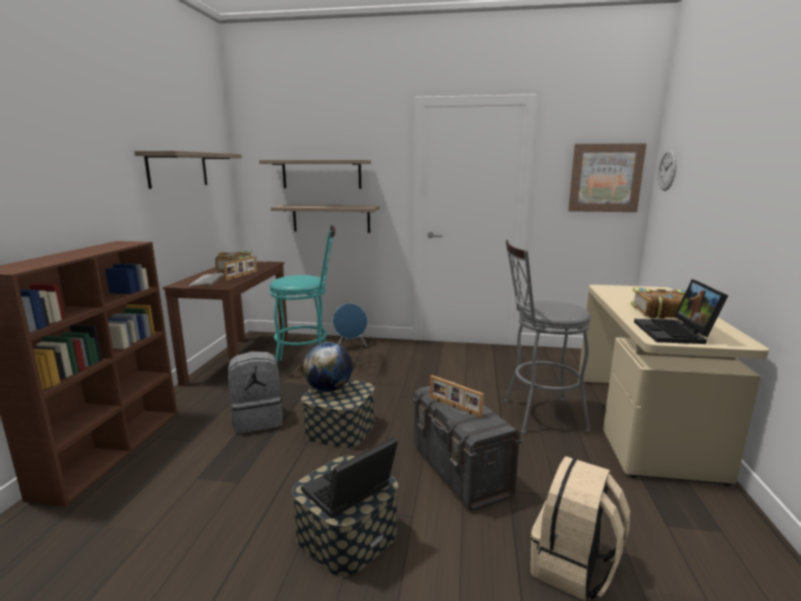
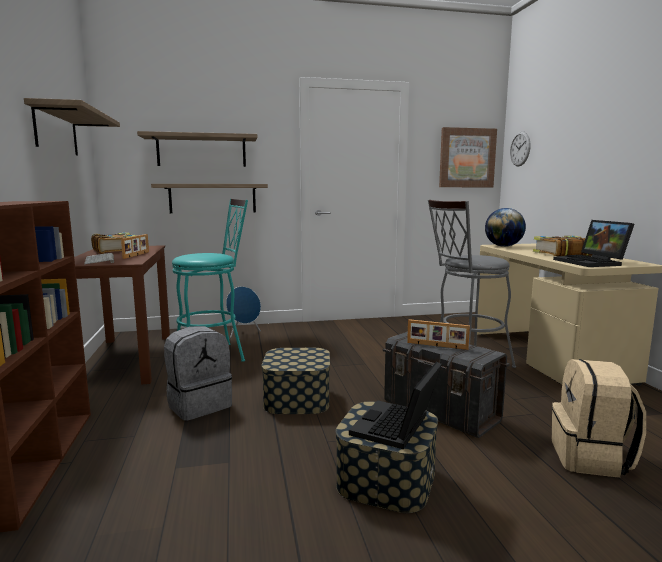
camera: 20 degrees left, 5 degrees down
(328, 389) = (283, 357): globe -> globe (503, 246)

